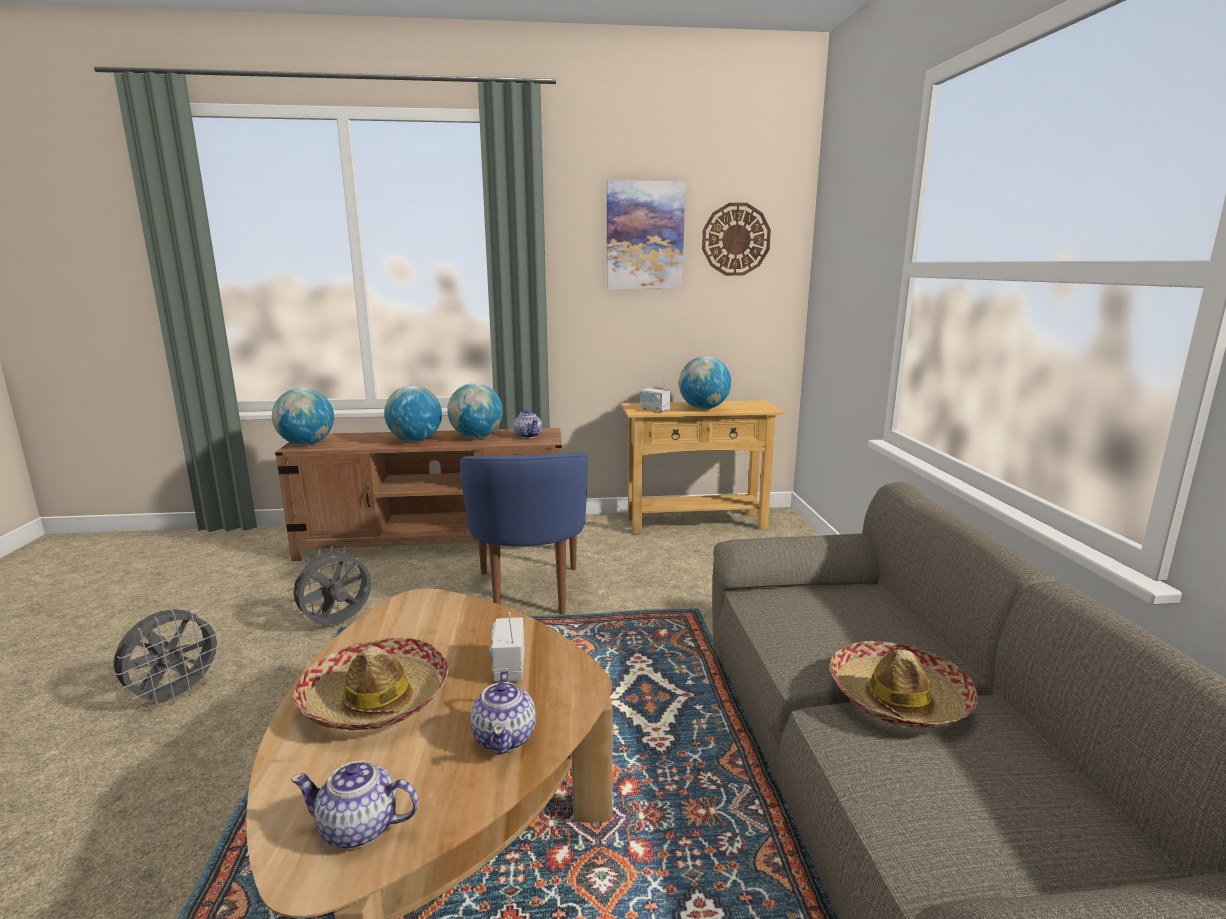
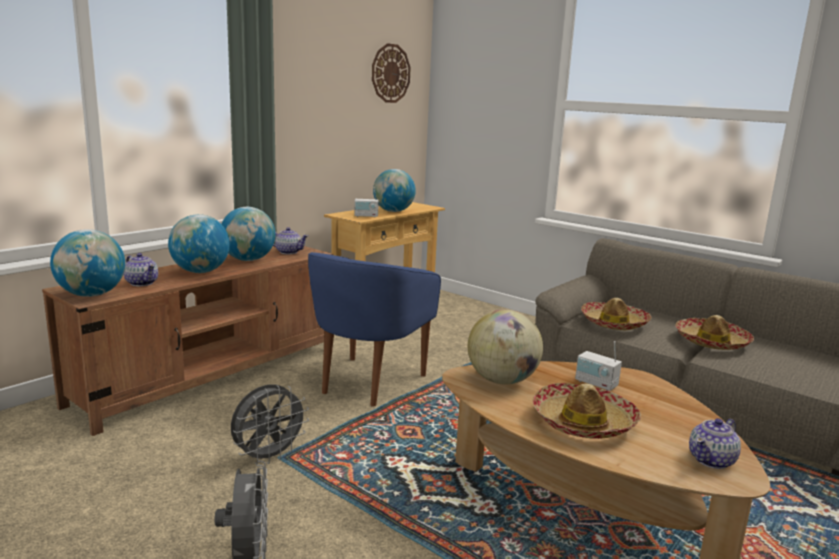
camera: 45 degrees left, 0 degrees up
(337, 624) = (269, 457): grey fan -> grey fan turned 135 degrees counterclockwise
(434, 619) = (502, 380): none -> globe
(505, 737) = (668, 407): teapot -> teapot (142, 283)
(529, 592) = (368, 382): blue armchair -> blue armchair turned 75 degrees clockwise
(644, 236) = (335, 66): picture -> none
(795, 613) = (614, 323): none -> hat

